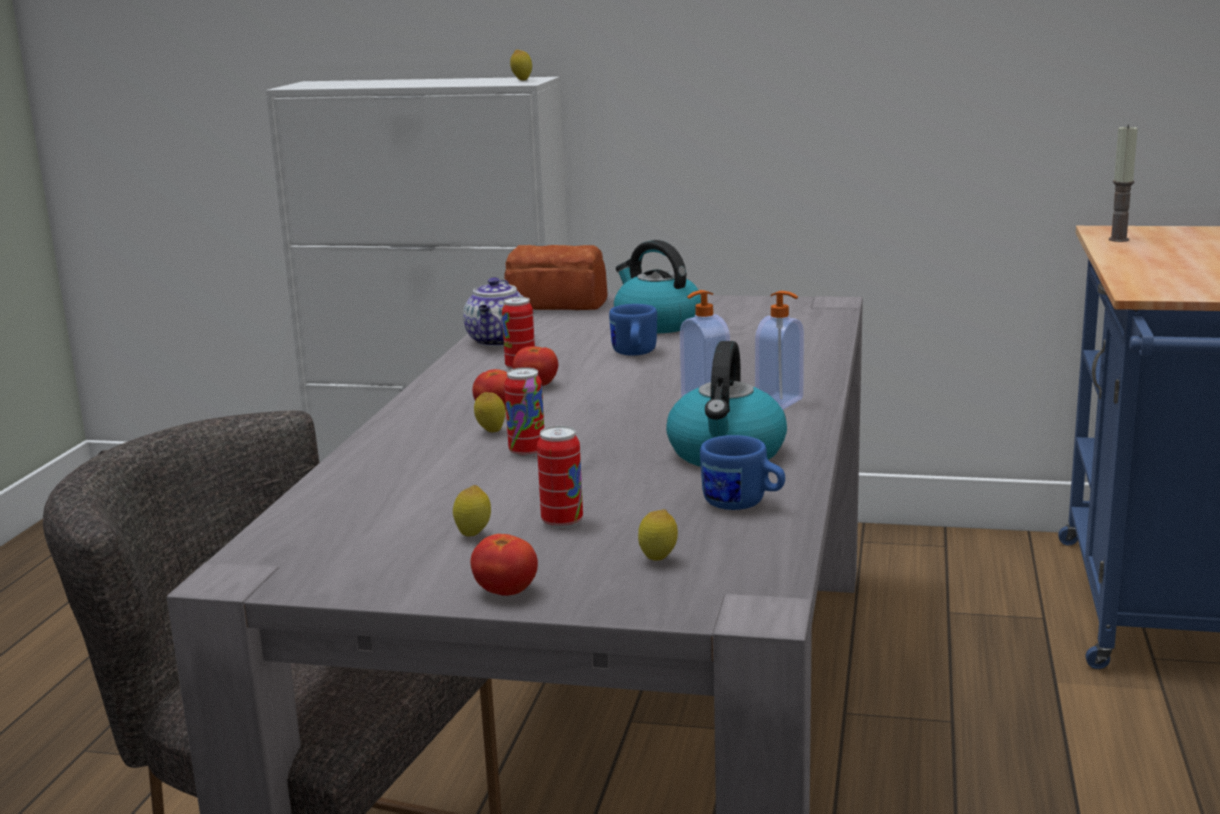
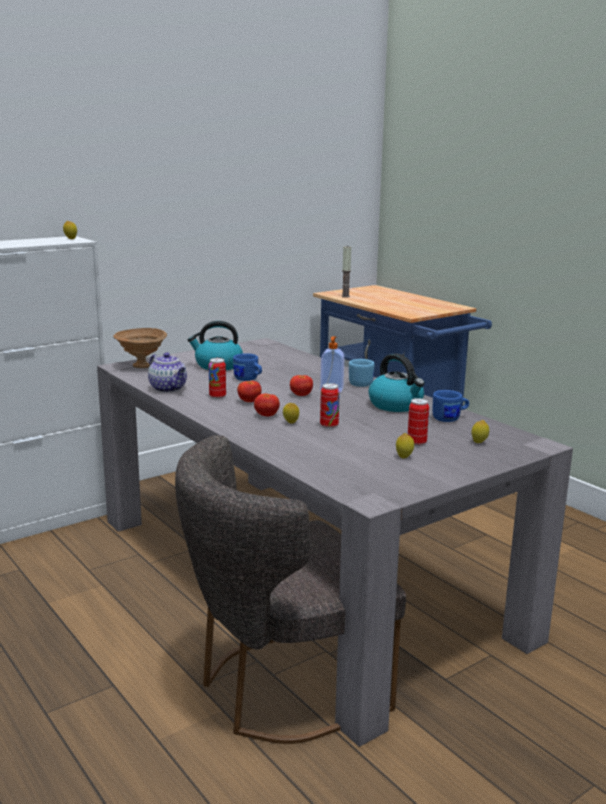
camera: 50 degrees left, 0 degrees up
(506, 592) = (469, 468): tomato -> tomato (301, 395)
(558, 303) = (142, 366): bread -> brown bowl
(781, 402) = (359, 383): soap dispenser -> blue mug

